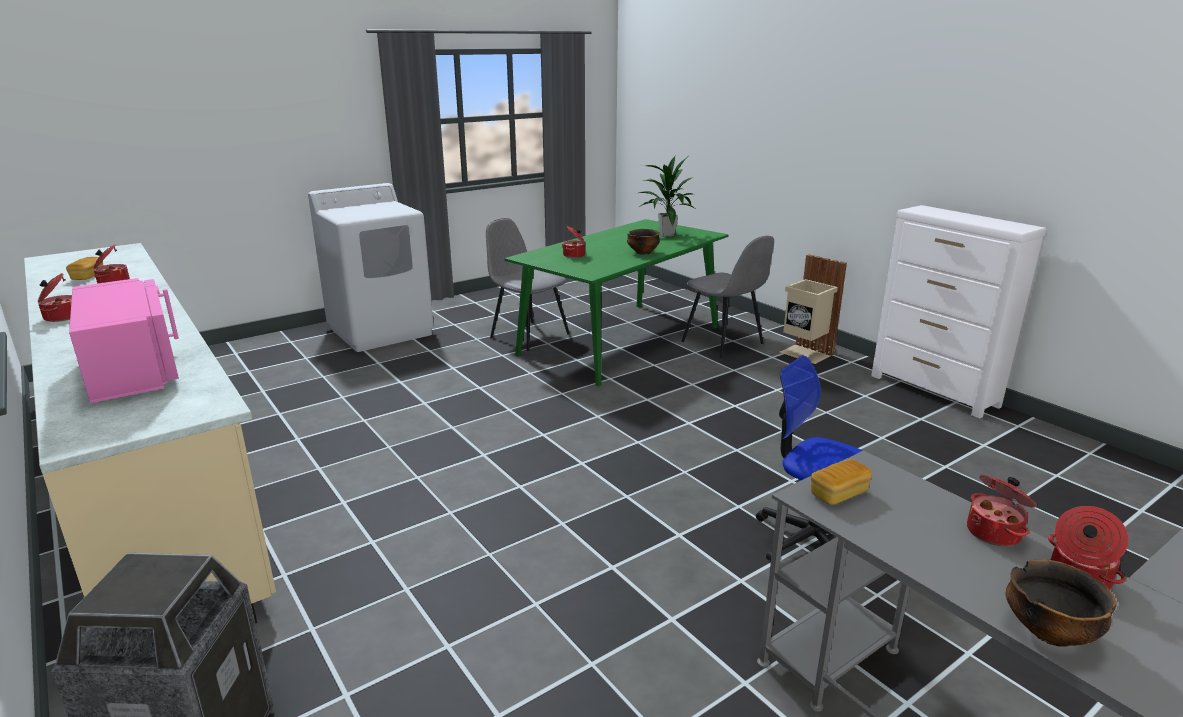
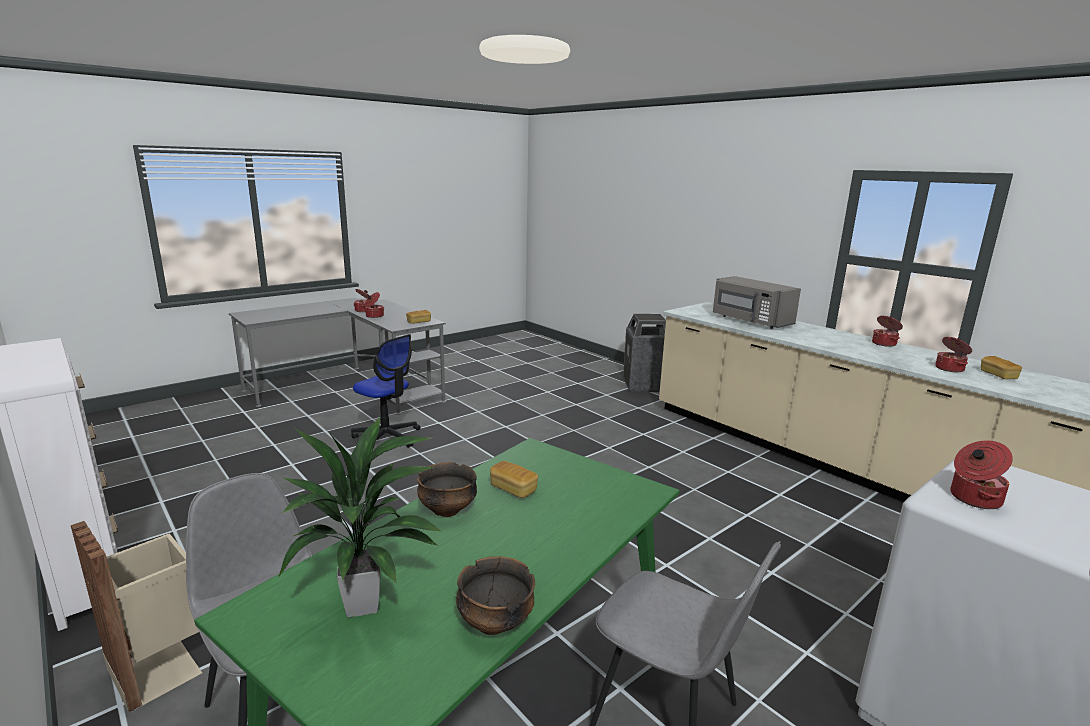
camera: 175 degrees right, 5 degrees down
(134, 371) = (750, 321): pink microwave -> grey microwave
(574, 255) = (567, 498): cooking pot -> cooking pot (973, 498)
(606, 258) = (513, 489): none -> bread
(1049, 632) = (390, 305): bowl -> bowl (494, 622)

